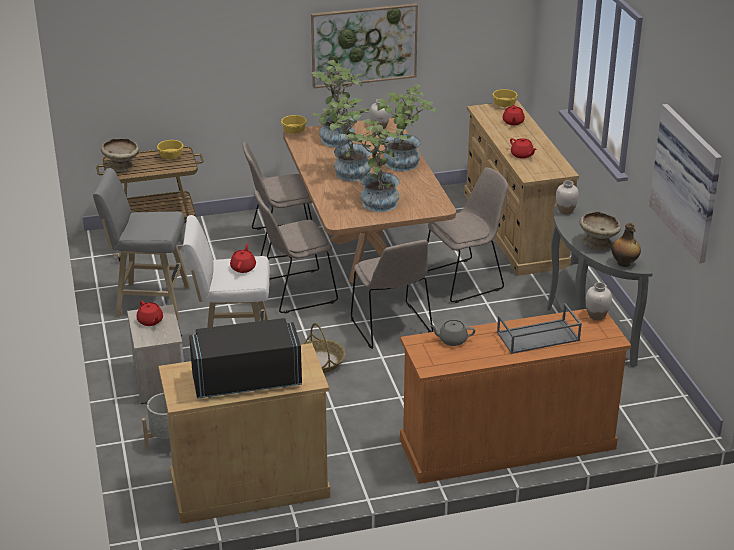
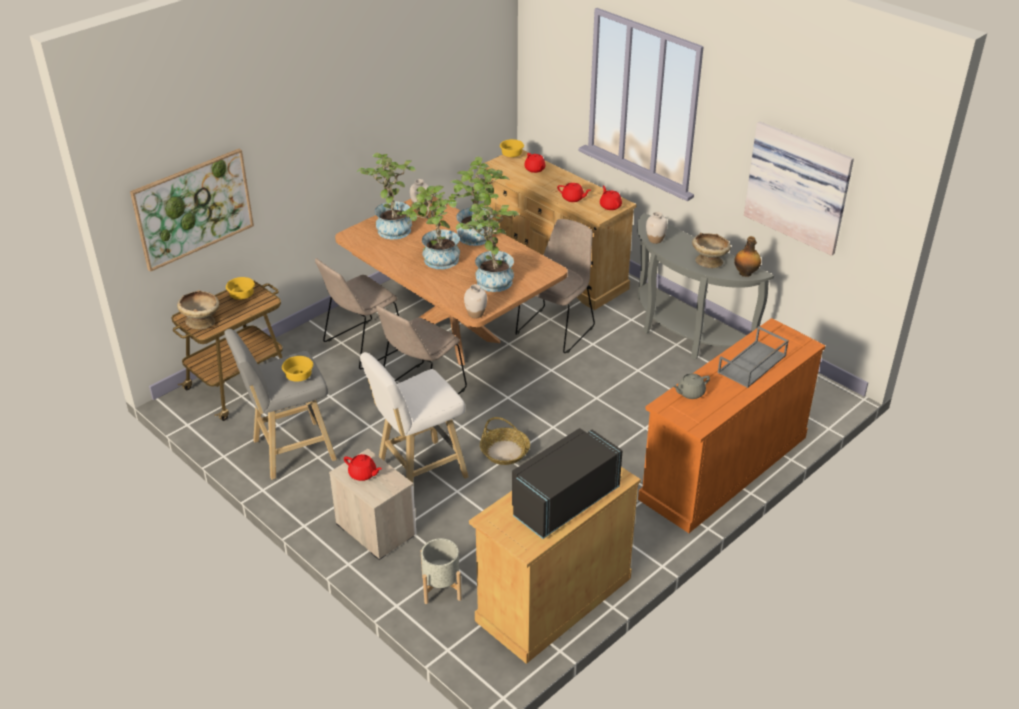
camera: 30 degrees left, 5 degrees up
(243, 267) = (426, 388): red teapot -> red teapot (610, 206)
(293, 131) = (345, 234): yellow bowl -> yellow bowl (298, 376)
(364, 45) = (386, 129): picture -> picture (193, 208)
(392, 328) = (537, 396): beige chair -> none
(596, 316) = (776, 328): white vase -> white vase (476, 314)

